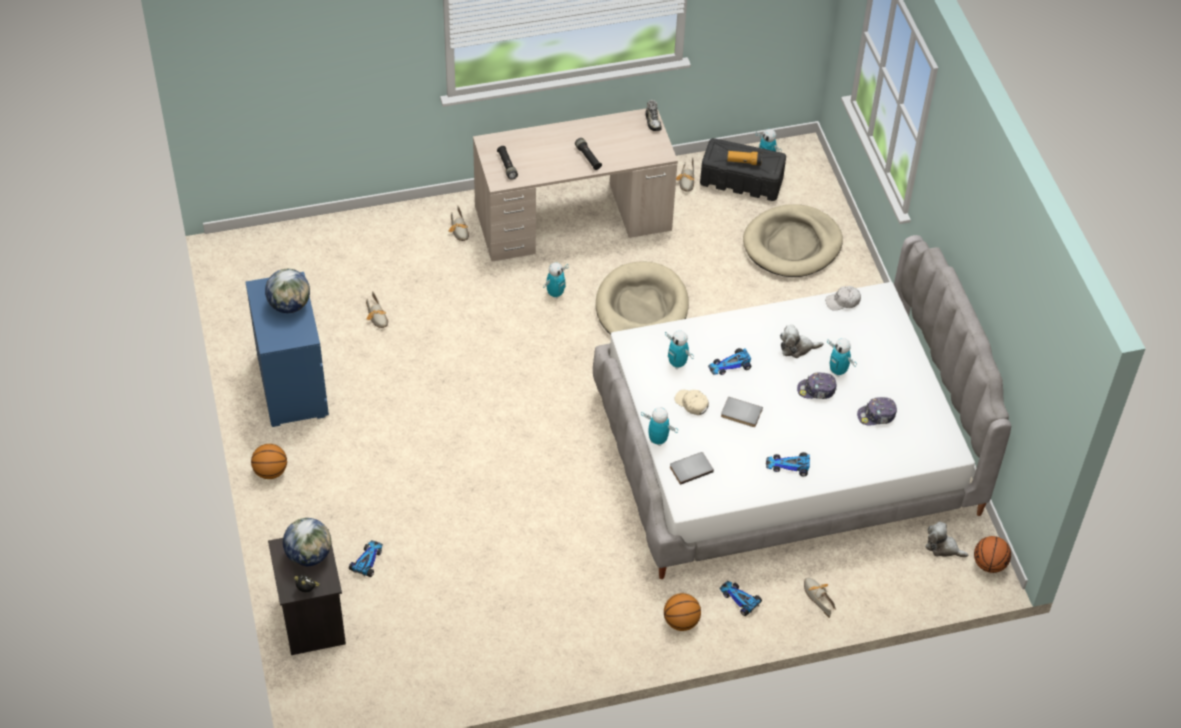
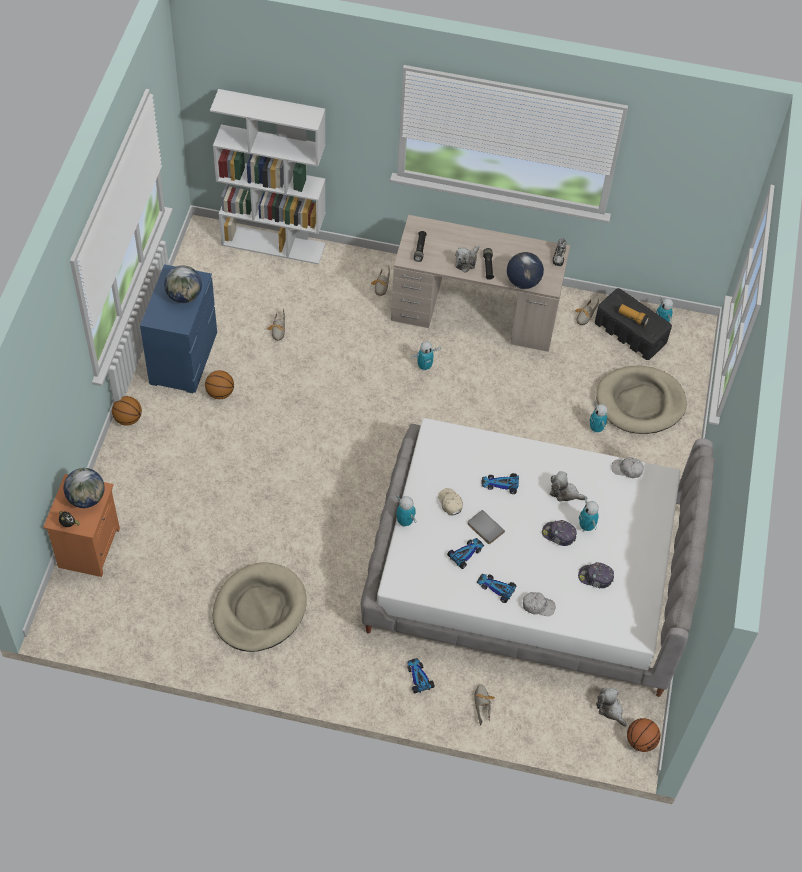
camera: 25 degrees right, 5 degrees up
(311, 620) = (88, 546): black nightstand -> orange nightstand
(317, 231) = (274, 244): none -> white bookcase
(367, 561) = (155, 519): toy car -> toy car (465, 554)
(563, 160) = (466, 261): none -> plush toy
(632, 159) = (523, 282): none -> globe
(641, 308) = (485, 406): beige dog bed -> beige dog bed (259, 609)
(677, 364) = (459, 465): toy robot -> toy robot (596, 428)
(681, 621) = (361, 674): basketball -> basketball (220, 393)
(690, 468) = (416, 556): grey book -> none
(838, 465) = (537, 606): none -> white cap

